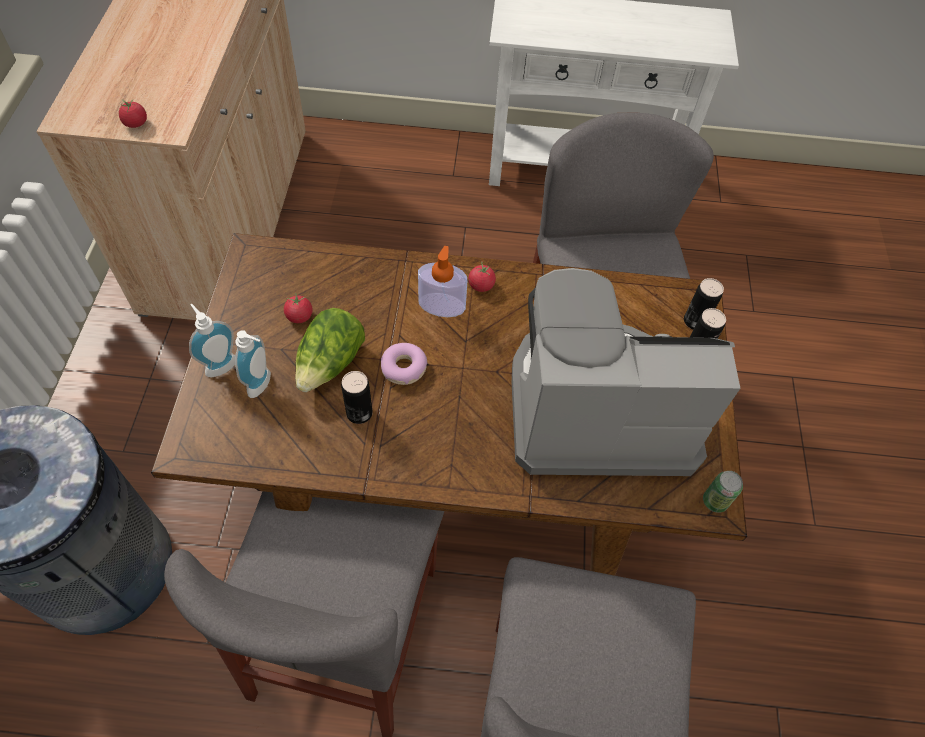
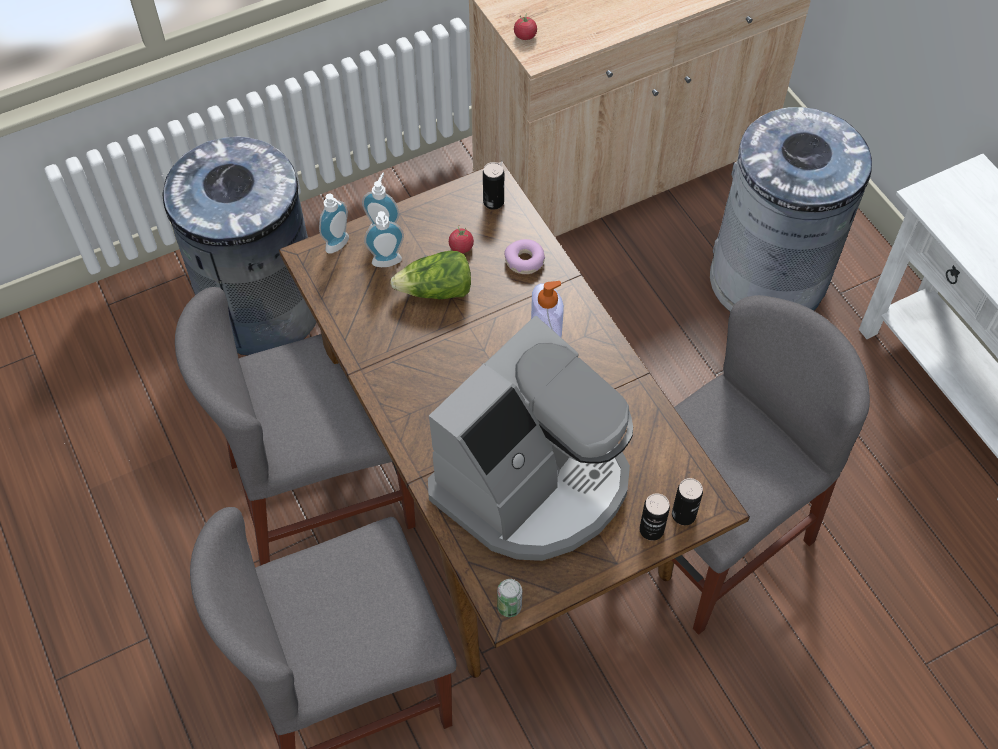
camera: 60 degrees right, 0 degrees up
(202, 413) = (340, 245): none -> soap dispenser
(359, 413) = (409, 333): can -> can (493, 202)
(404, 368) = (468, 337): donut -> donut (524, 261)
(408, 204) = (768, 280): none -> grey trash can
(481, 285) = (588, 342): tomato -> none
(597, 407) = (534, 483): coffee machine -> coffee machine turned 75 degrees clockwise

